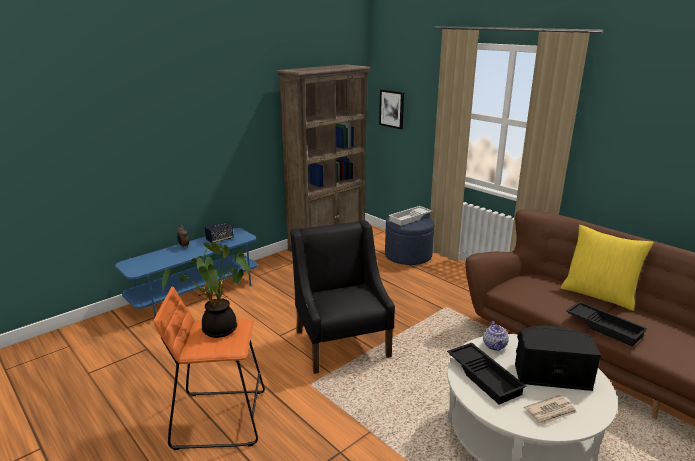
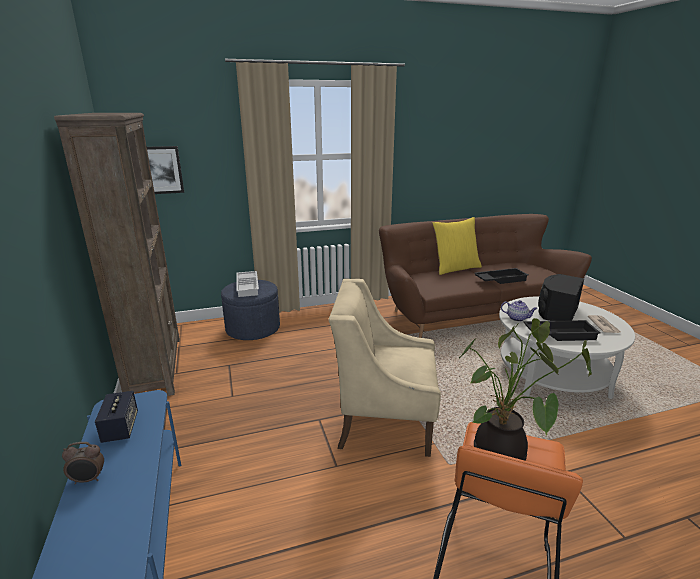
camera: 65 degrees left, 0 degrees up
(342, 343) = (383, 419): black armchair -> beige armchair

